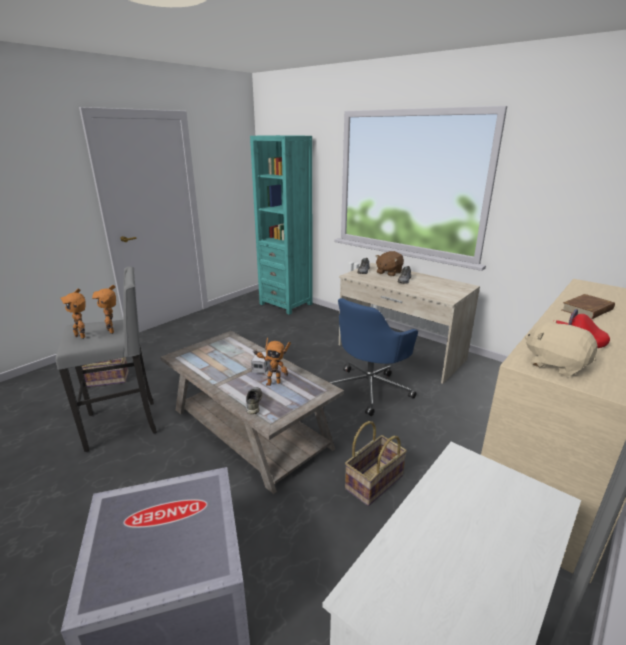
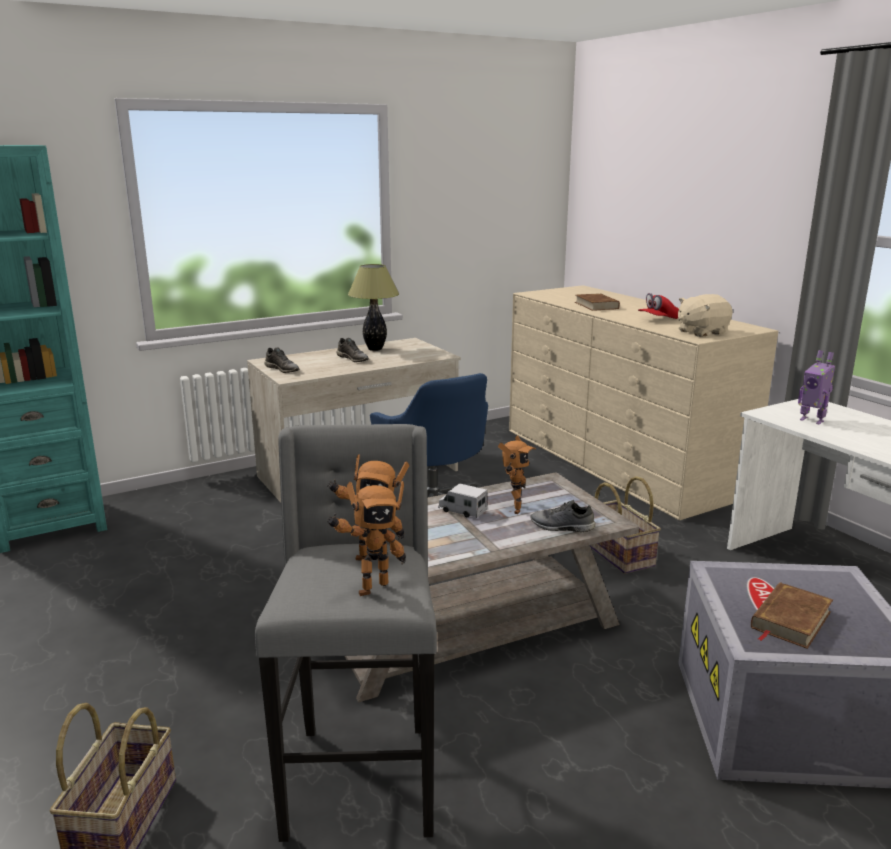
camera: 70 degrees left, 5 degrees down
(141, 524) = (790, 620): none -> brown book
(388, 272) = (309, 360): brown plush toy -> none
(433, 281) = (374, 349): none -> table lamp
(470, 497) = (812, 420): none -> toy robot

